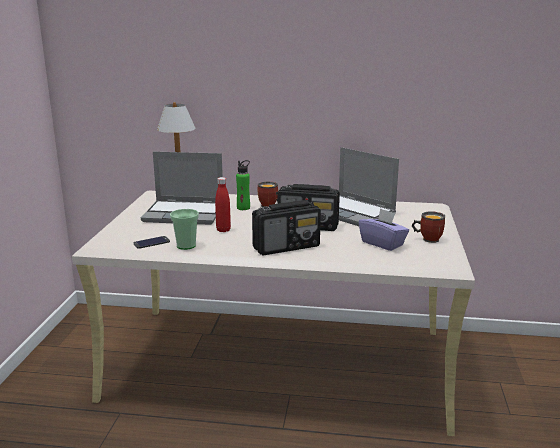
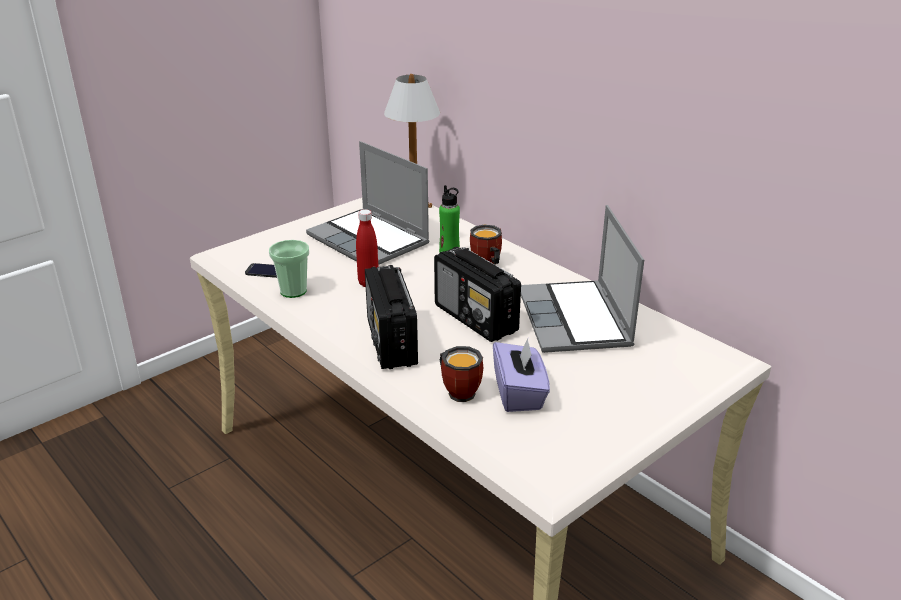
camera: 40 degrees right, 10 degrees up
(287, 247) = (391, 343): radio -> radio turned 60 degrees clockwise
(427, 239) = (600, 415): mug -> mug (460, 390)

